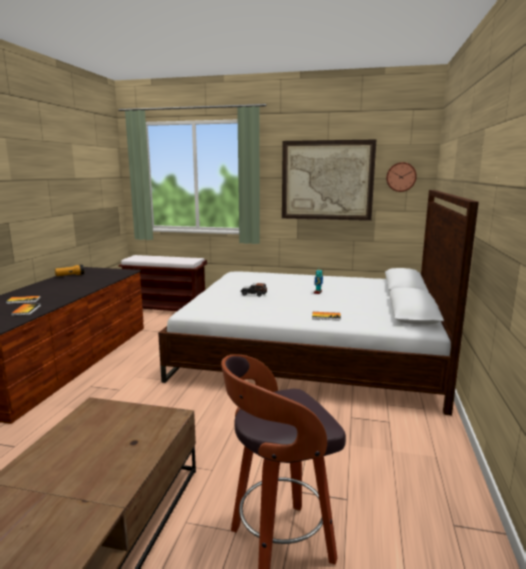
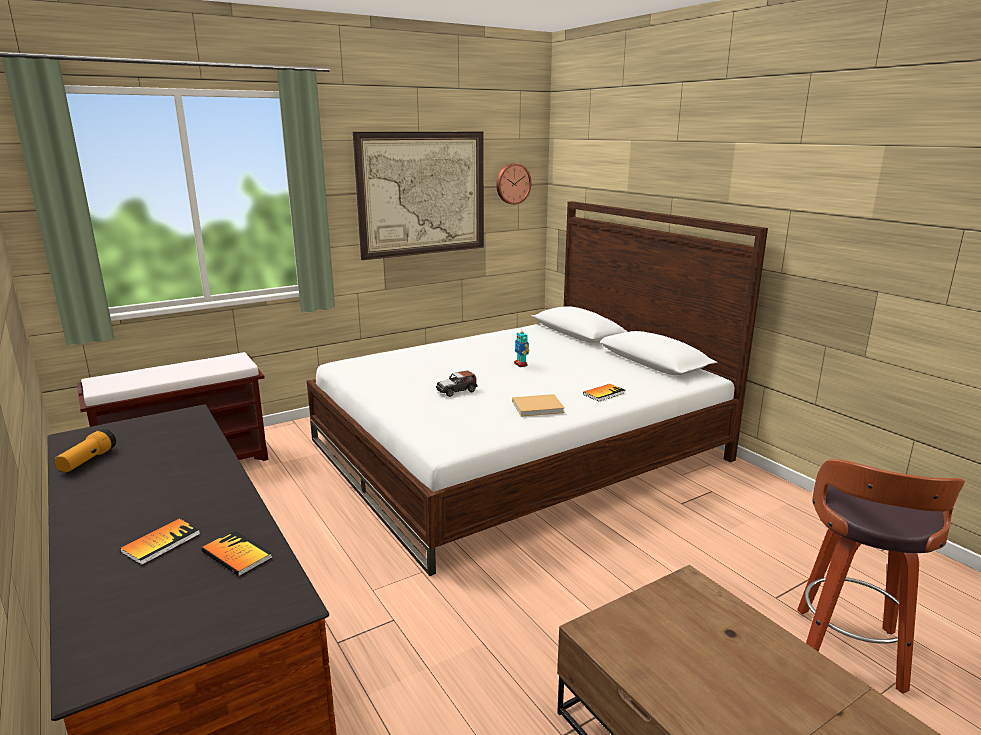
camera: 45 degrees left, 5 degrees up
(271, 311) = (539, 407): none -> beige book

